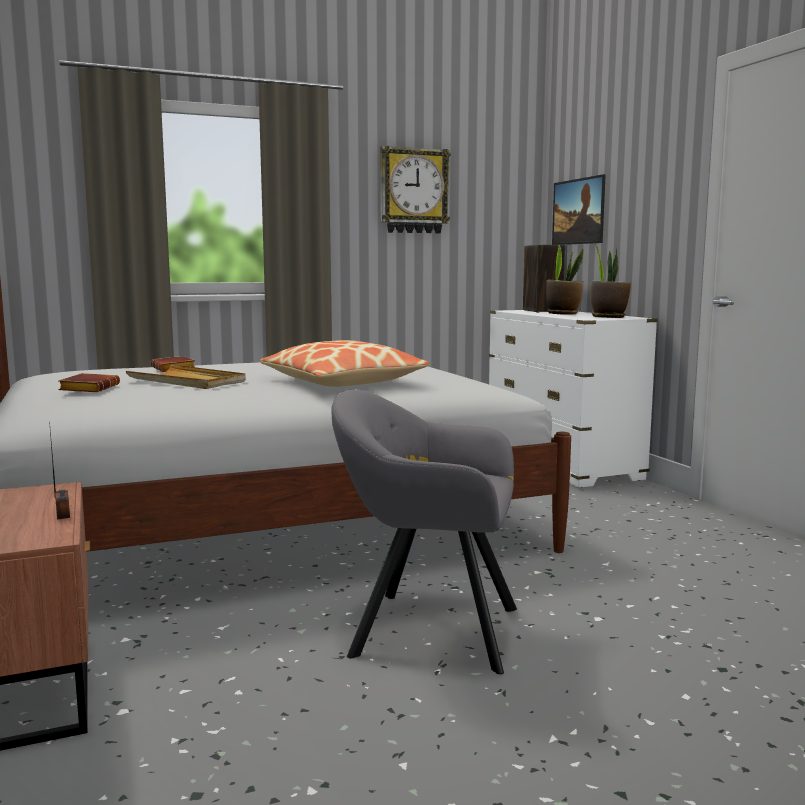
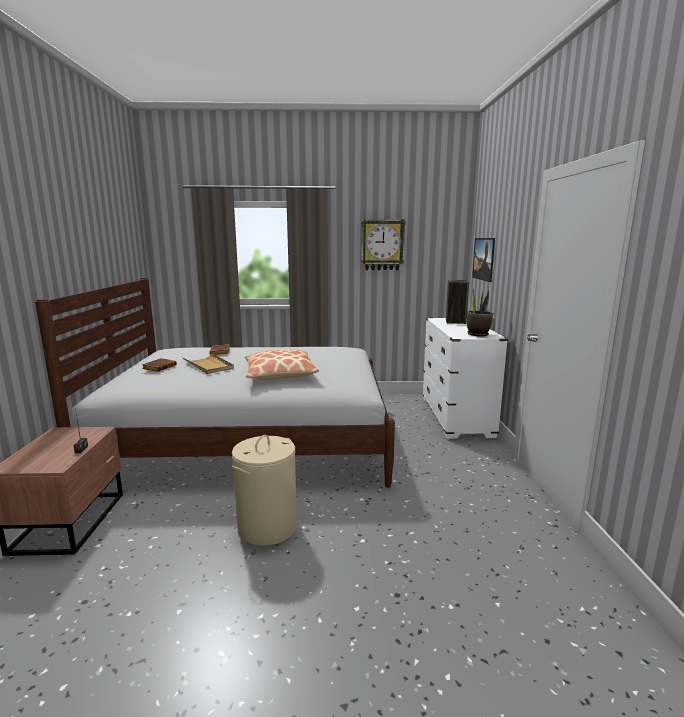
camera: 20 degrees right, 5 degrees up
(427, 628) = (267, 527): grey armchair -> beige laundry basket
(563, 313) = (460, 326): potted plant -> none

